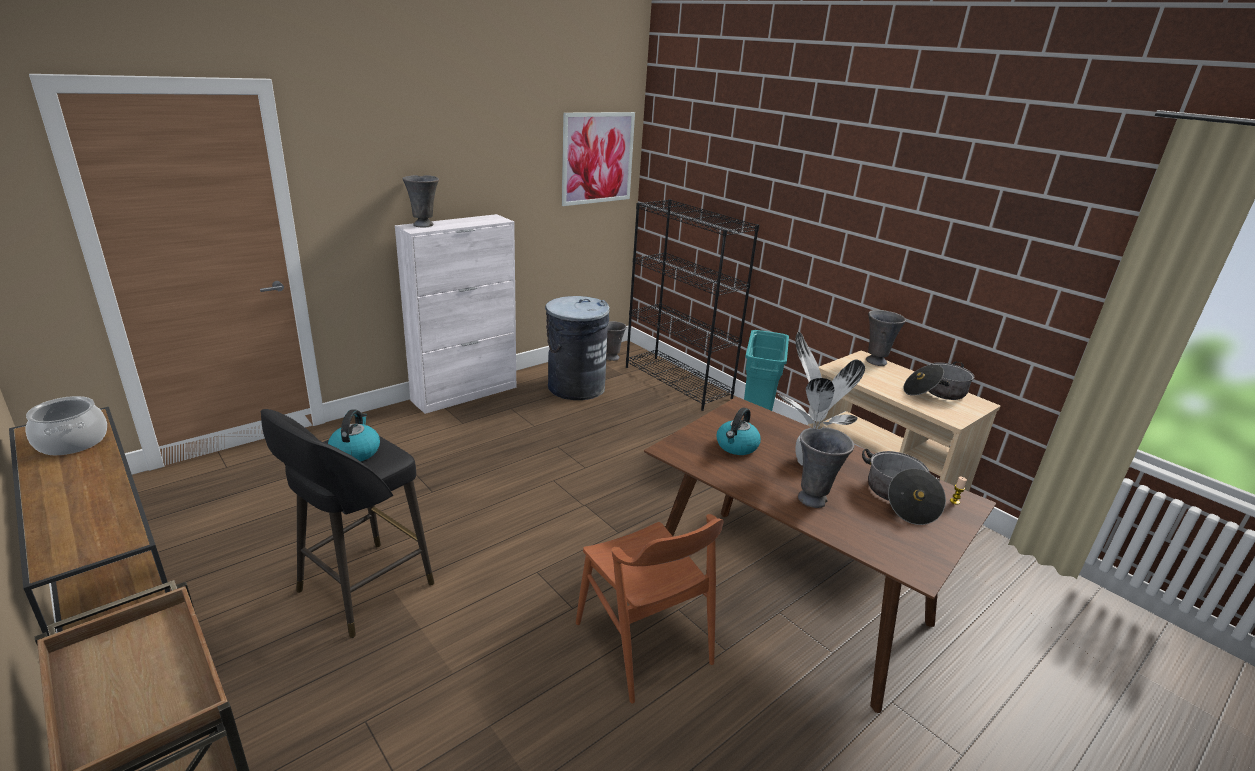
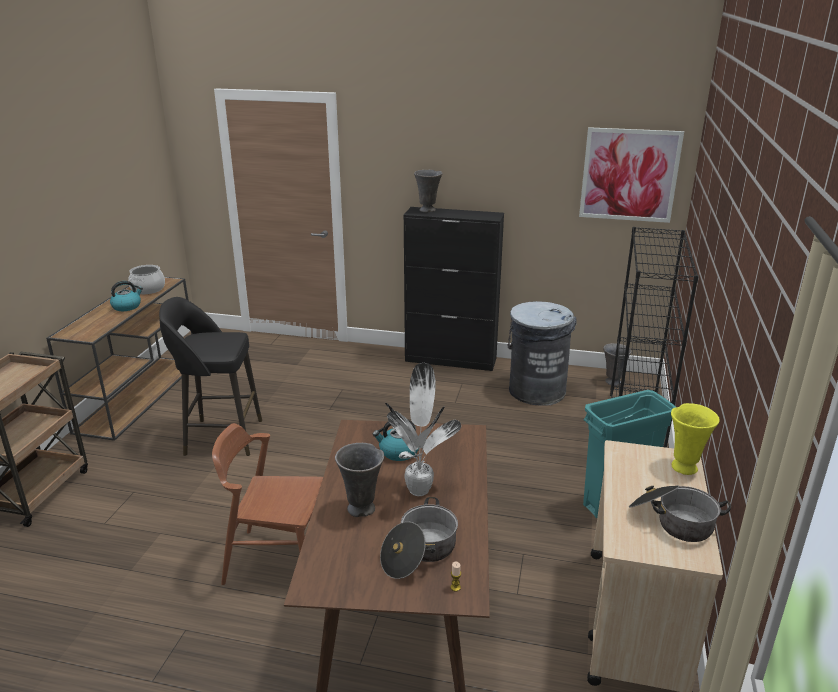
camera: 55 degrees right, 0 degrees up
(355, 451) = (215, 342): kettle -> kettle (127, 306)
(465, 393) = (451, 360): white cabinet -> black cabinet
(643, 643) = (277, 560): brown chair -> brown chair turned 75 degrees clockwise
(875, 361) = (685, 467): grey vase -> yellow vase

